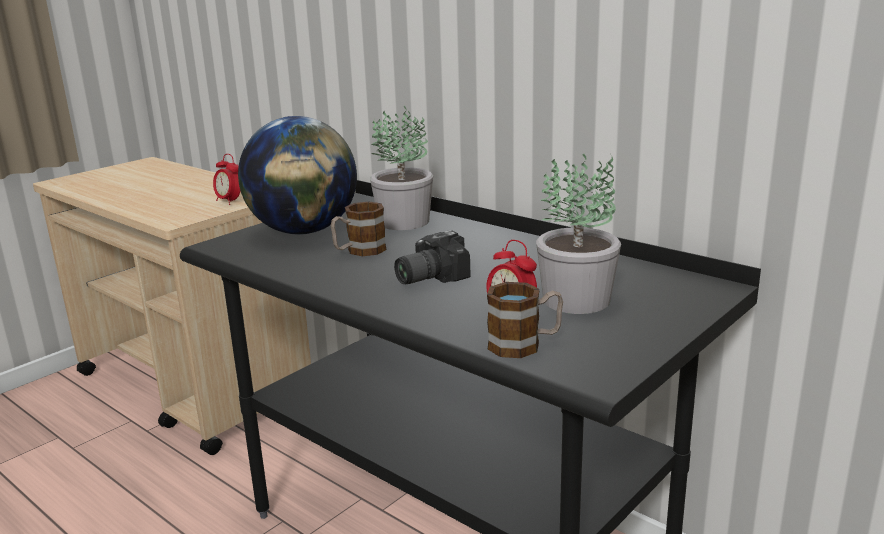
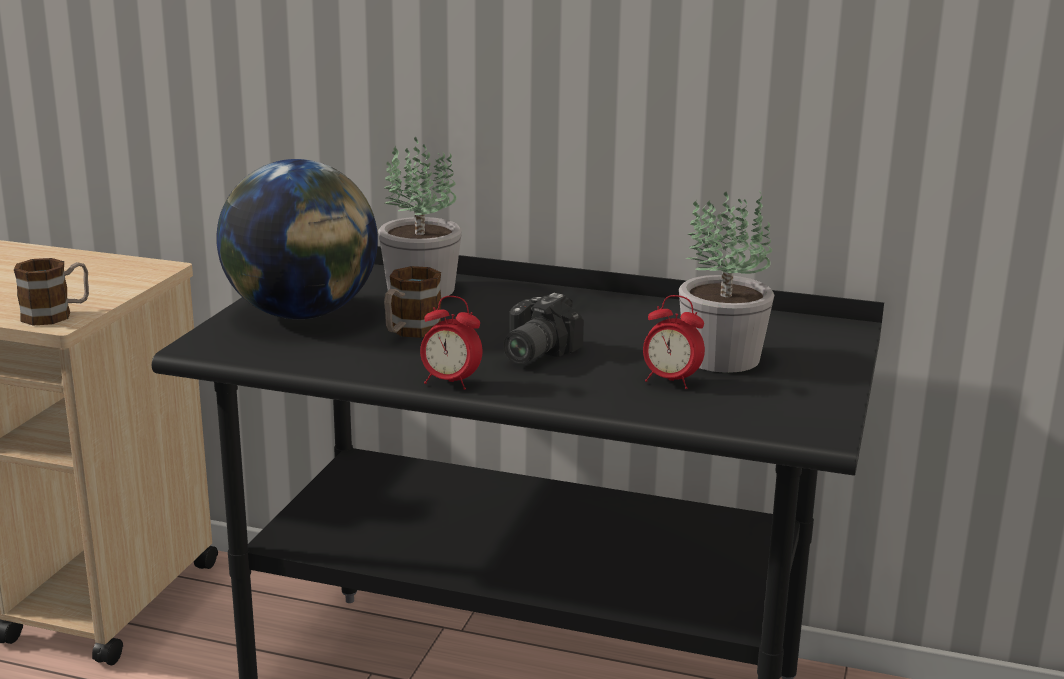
camera: 25 degrees left, 0 degrees up
(229, 201) = (107, 284): alarm clock -> alarm clock (450, 382)
(524, 344) = (718, 409): mug -> mug (56, 314)

